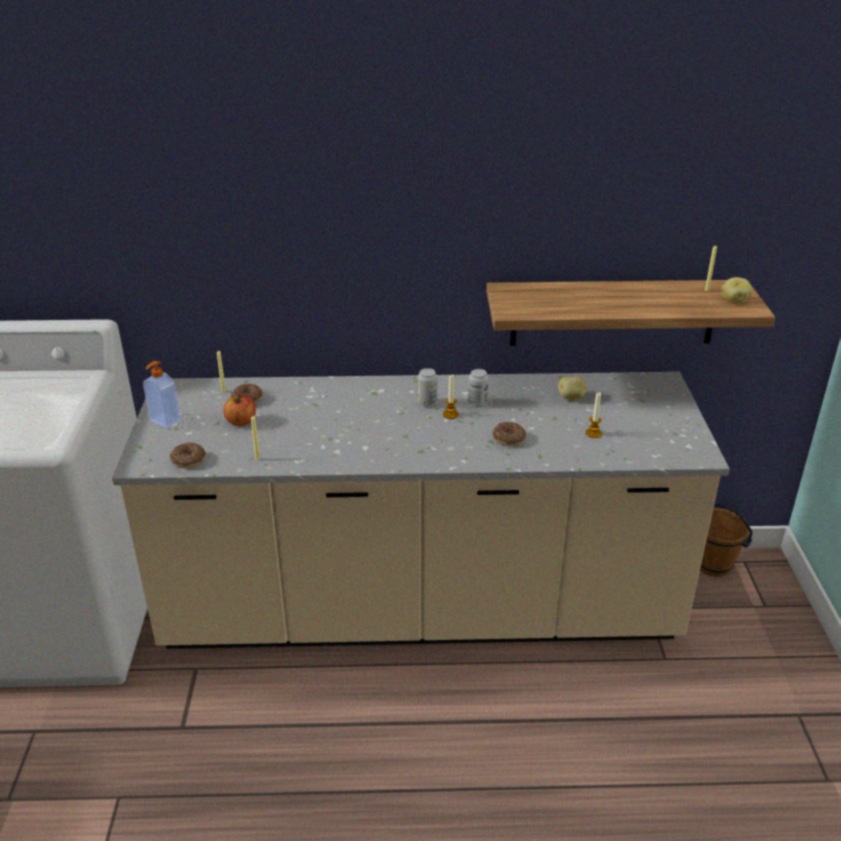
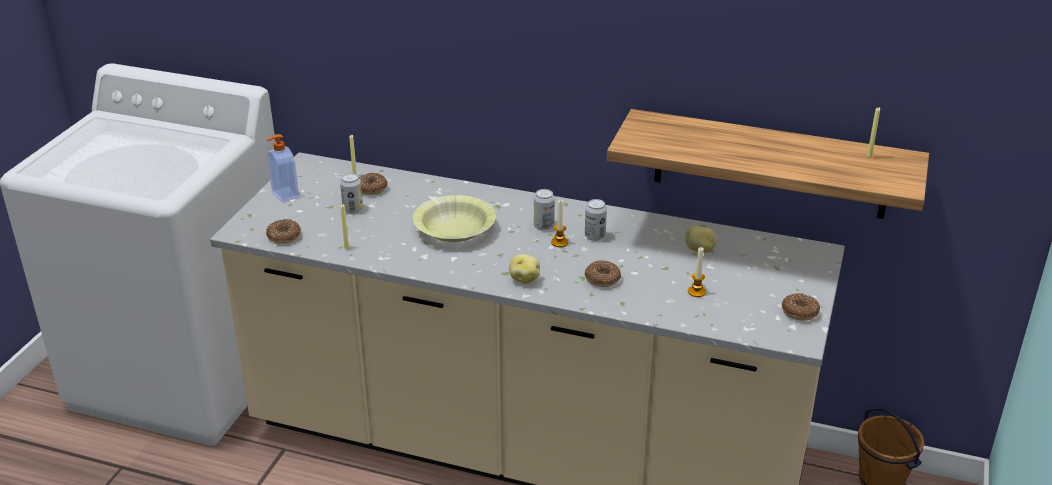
camera: 20 degrees right, 0 degrees up
(241, 422) = (353, 209): apple -> can
(349, 421) = (455, 229): none -> yellow bowl
(685, 433) = (800, 312): none -> donut
(734, 301) = (890, 174): potato -> potato (524, 279)

